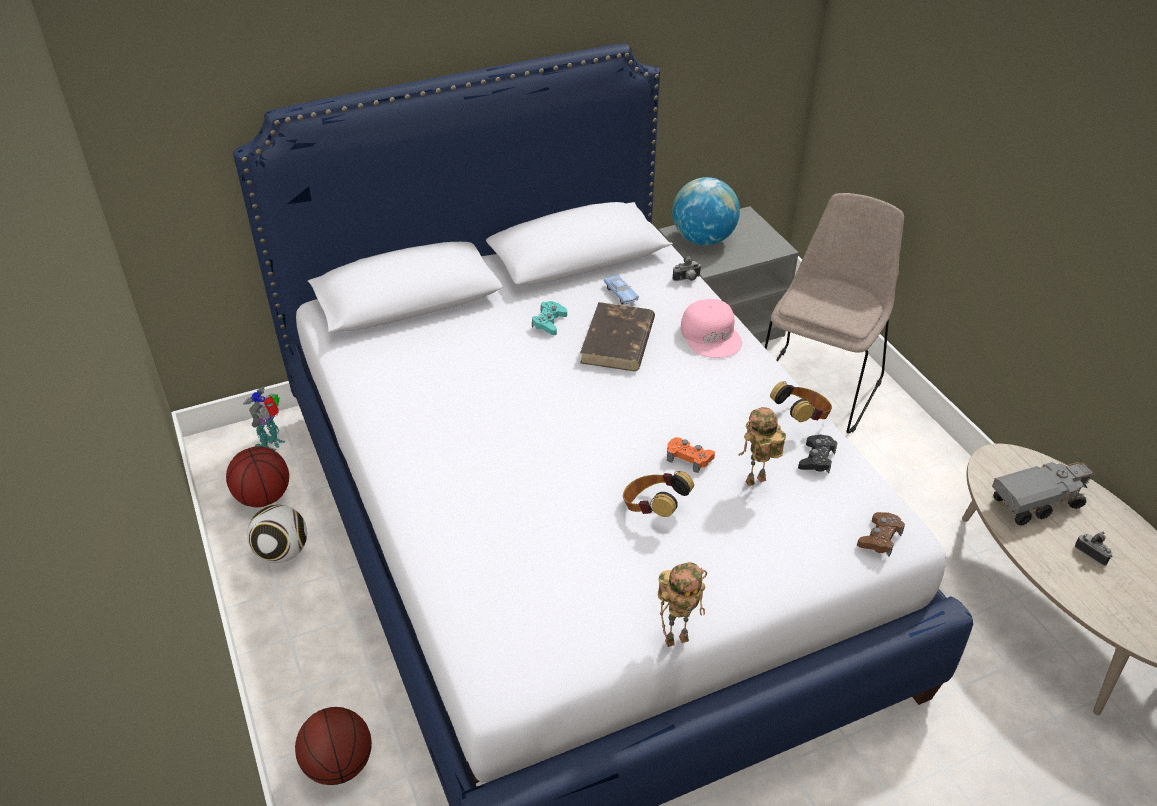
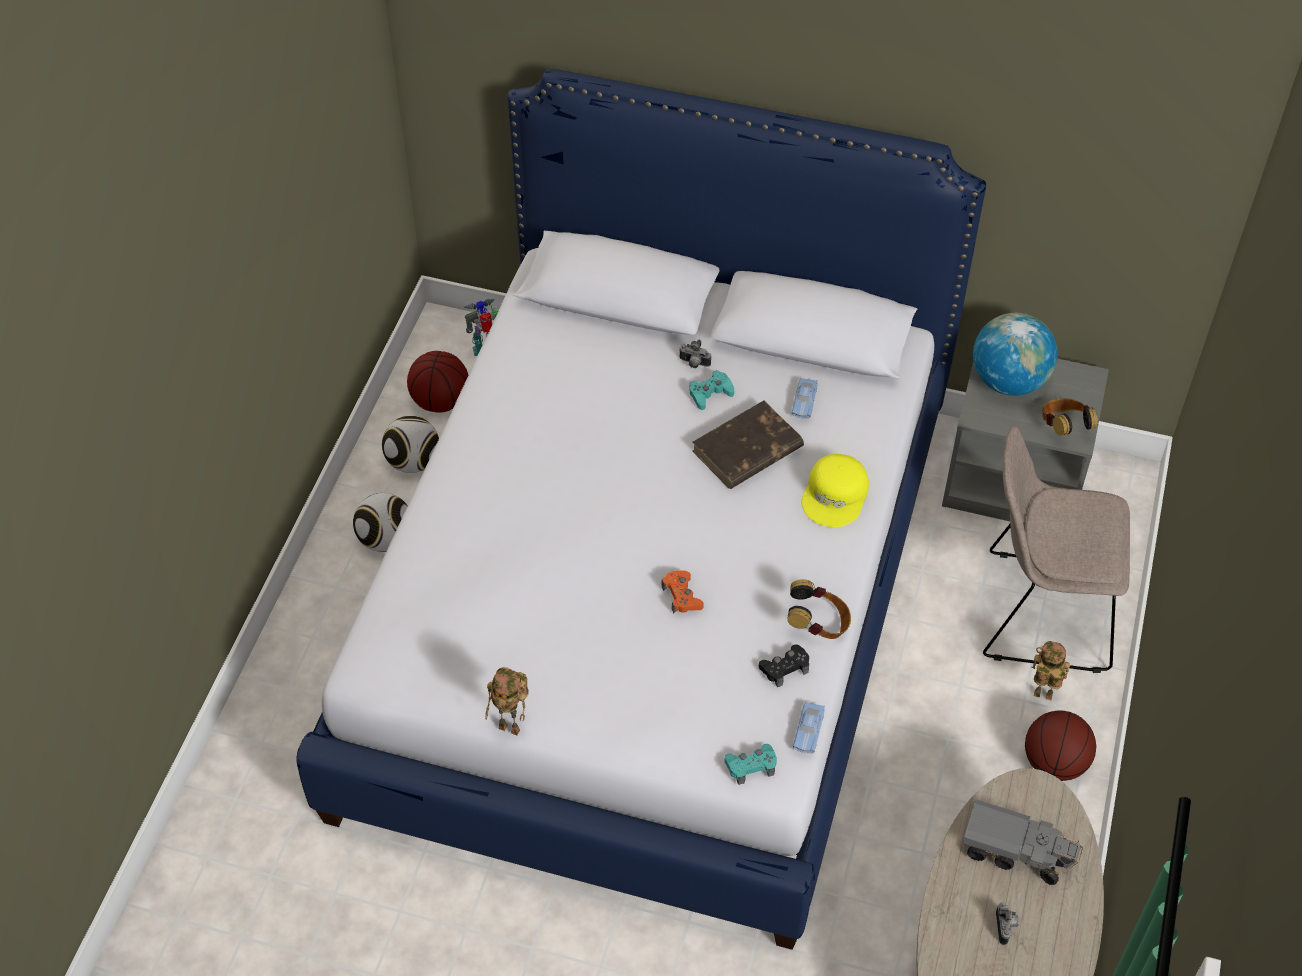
camera: 40 degrees right, 10 degrees up
(314, 622) = (386, 539): none -> football
(339, 765) = (310, 662): basketball -> basketball (1054, 763)
(653, 509) = (606, 619): headphones -> headphones (1063, 427)
(687, 279) = (883, 424): camera -> camera (693, 363)
(711, 335) = (836, 496): pink cap -> yellow cap
(755, 483) = (709, 653): toy robot -> toy robot (1041, 697)
(819, 386) = (1040, 611): beige chair -> beige chair turned 150 degrees counterclockwise
(880, 538) = (751, 766): brown game controller -> turquoise game controller
(884, 489) = (808, 731): none -> blue toy car

